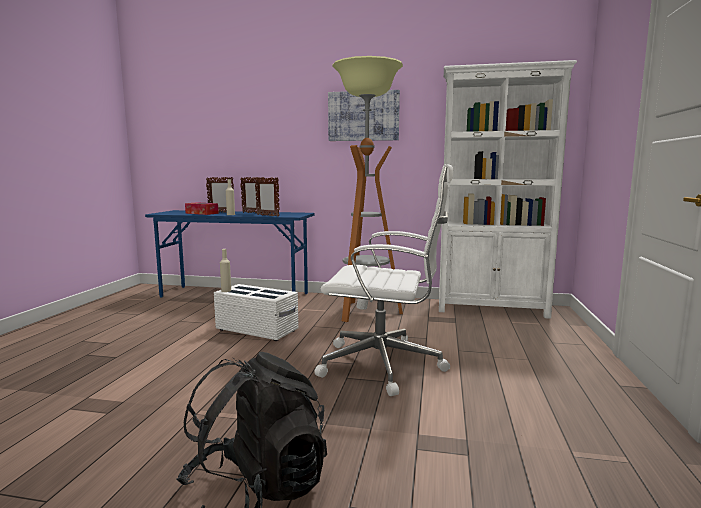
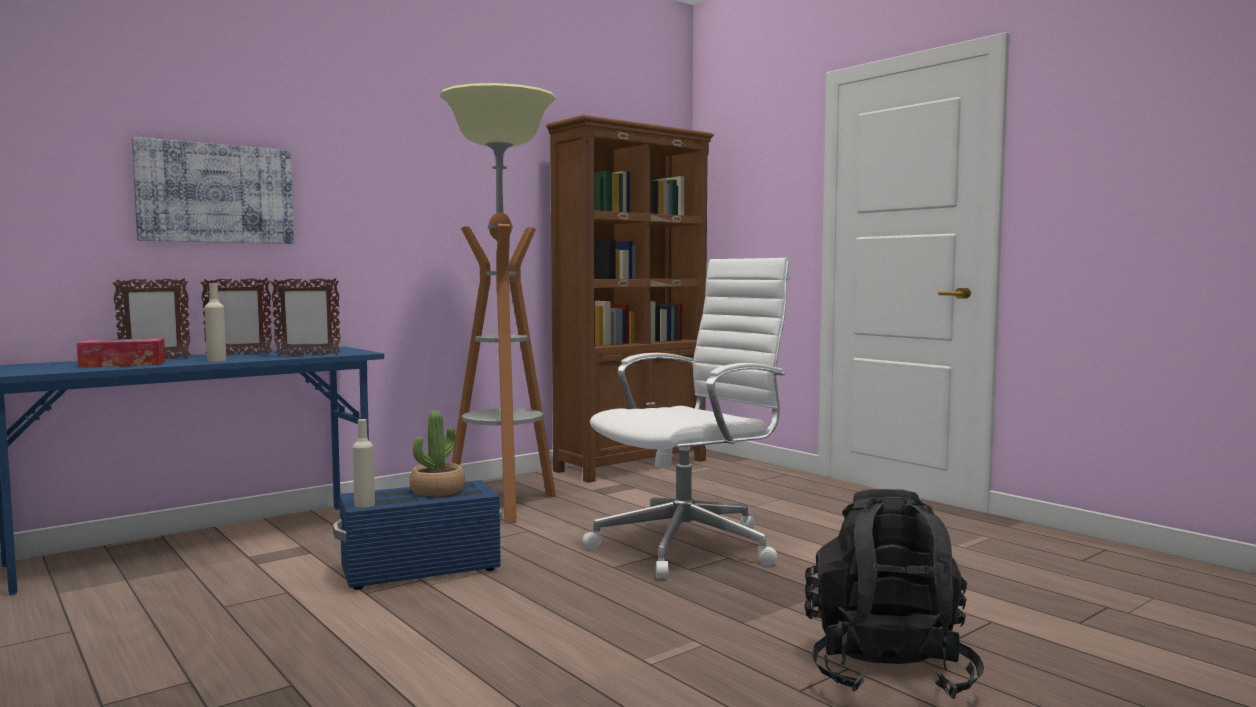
camera: 50 degrees left, 5 degrees down
(257, 330) = (420, 570): white storage box -> blue storage box
(265, 292) = (437, 491): none -> potted plant
(363, 116) = (427, 172): picture -> picture (216, 193)
(492, 309) = (632, 465): white bookcase -> brown bookcase

